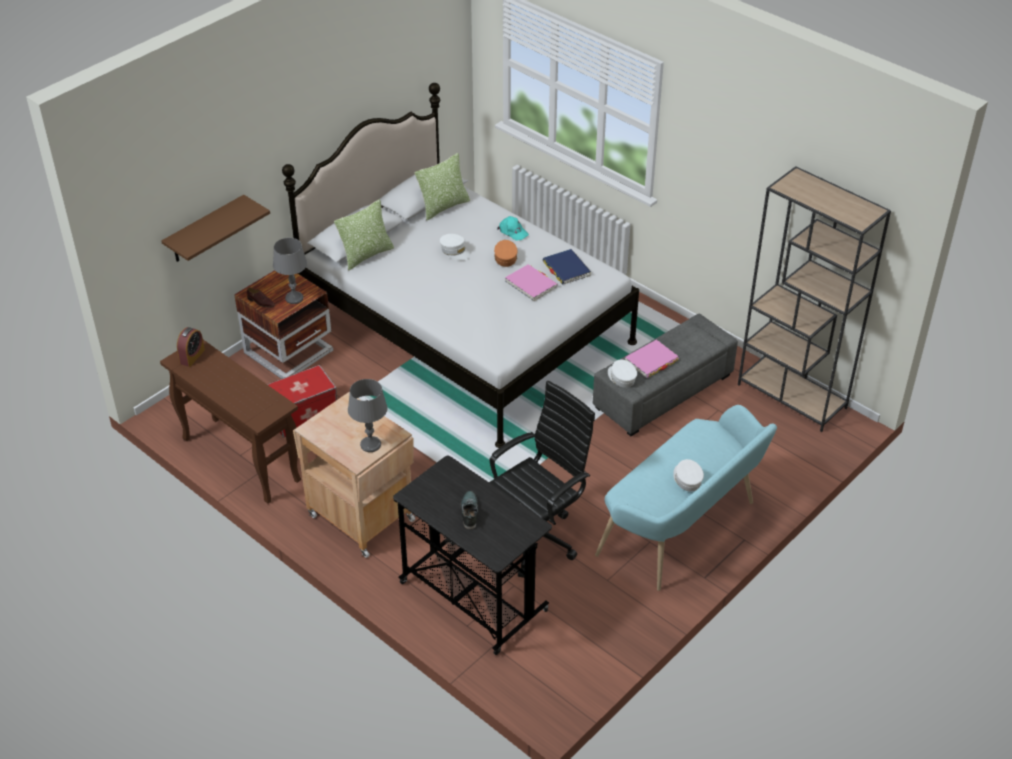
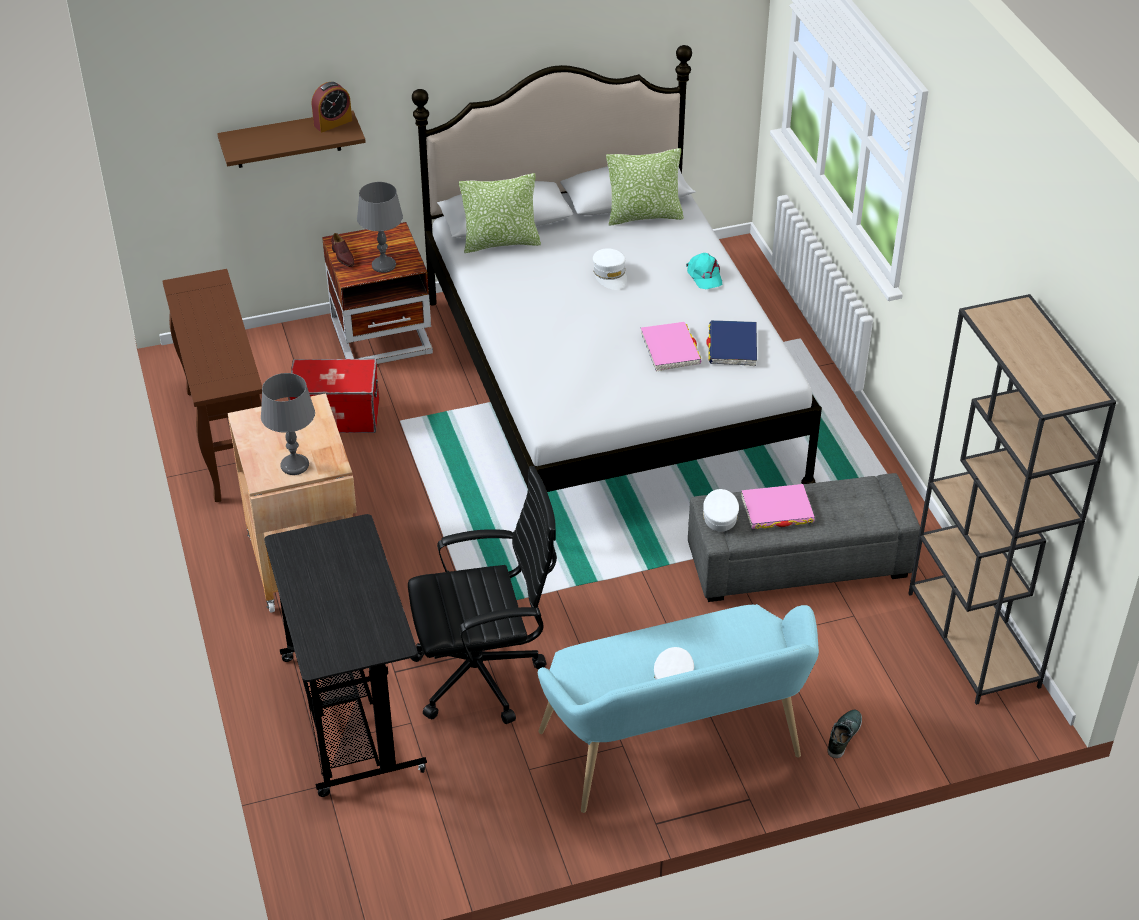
camera: 30 degrees right, 0 degrees up
(192, 356) = (200, 288): alarm clock -> alarm clock (333, 123)
(469, 512) = (334, 593): shoe -> shoe (843, 735)
(505, 257) = (666, 304): orange cap -> none

